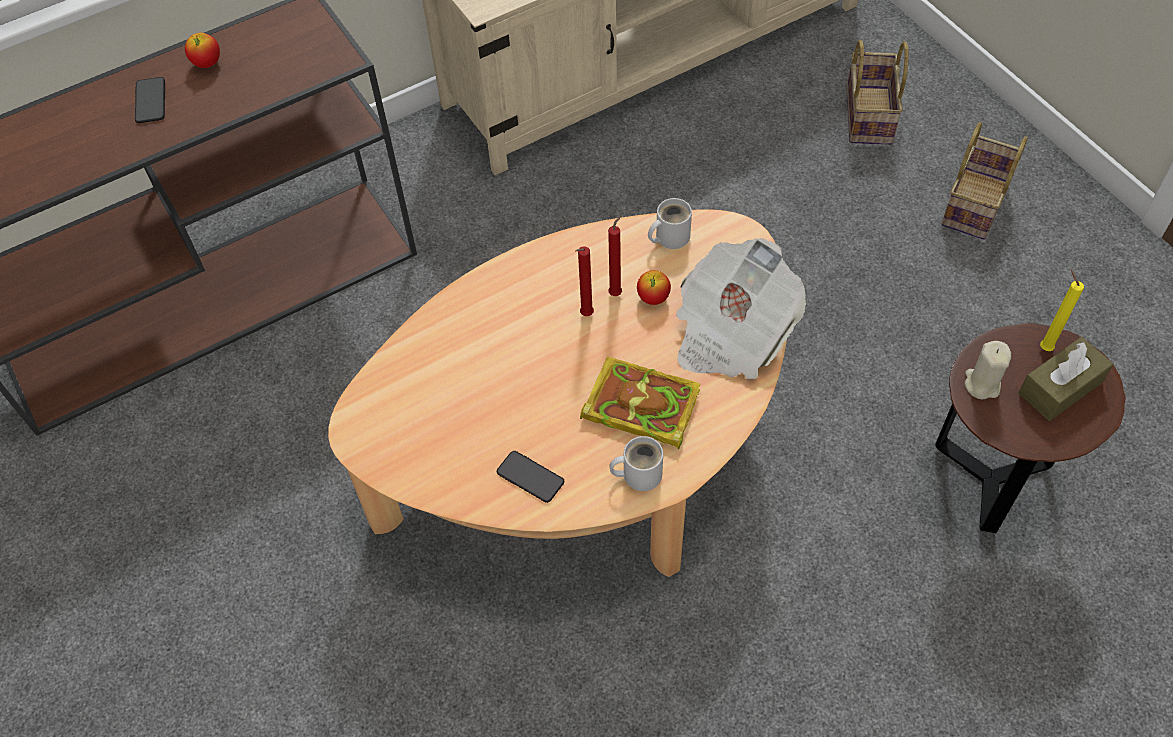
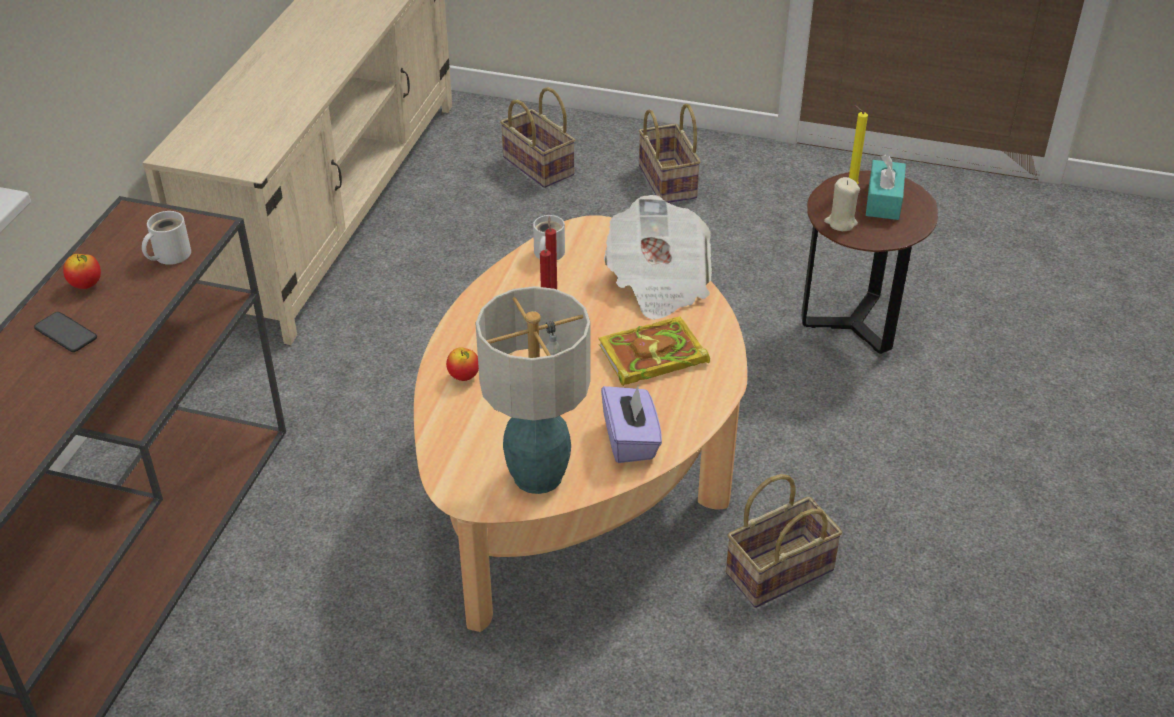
camera: 45 degrees left, 15 degrees down
(426, 454) = (538, 475): none -> table lamp
(530, 477) = (630, 440): phone -> purple tissue box
(638, 473) = (699, 392): white mug -> white mug (169, 255)
(650, 669) = (780, 569): none -> basket
(653, 298) = (581, 293): apple -> apple (464, 377)
(1060, 387) = (883, 200): brown tissue box -> turquoise tissue box

